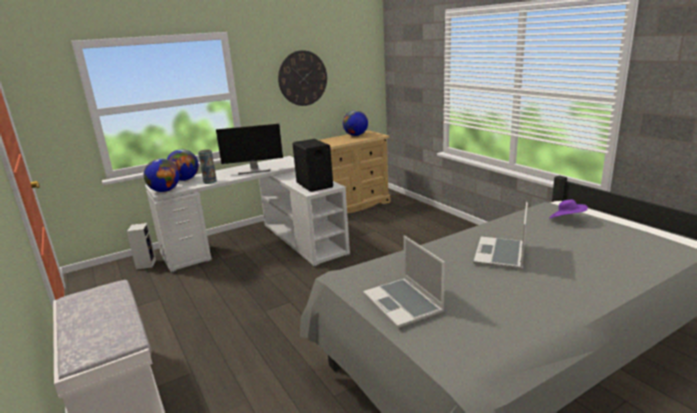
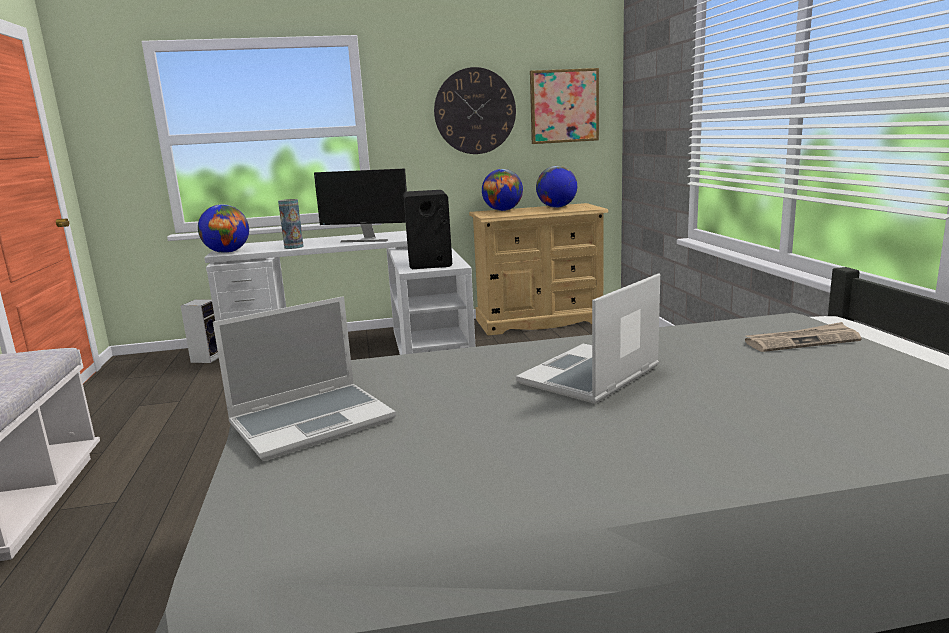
camera: 20 degrees right, 5 degrees down
(185, 179) = (269, 243): globe -> globe (503, 210)
(353, 72) = (564, 106): none -> picture
(404, 304) = (313, 421): laptop -> laptop turned 120 degrees counterclockwise
(566, 220) = (802, 341): purple hat -> newspaper

